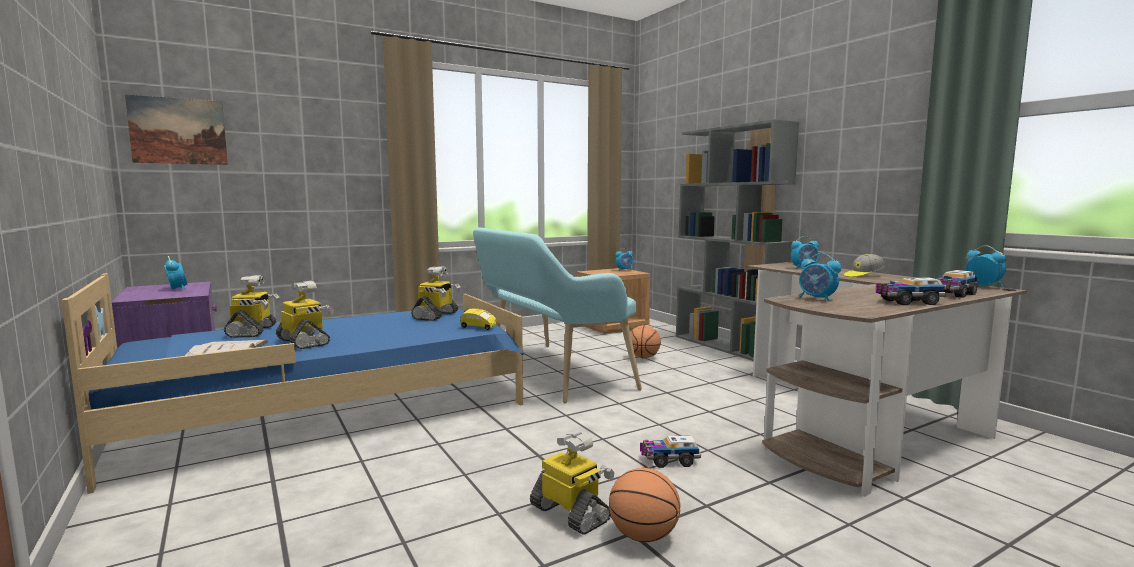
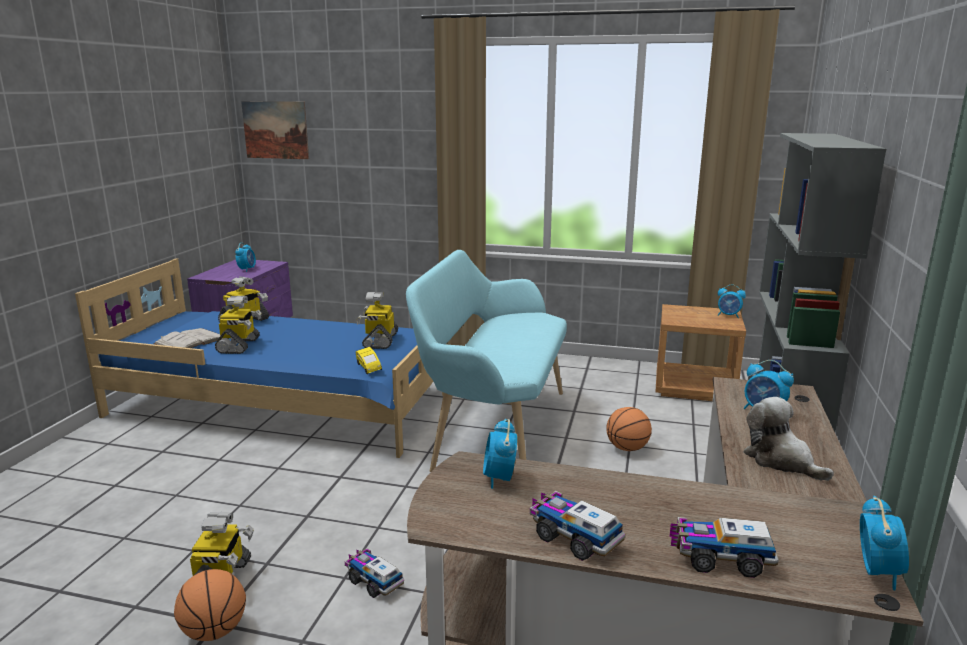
camera: 45 degrees right, 10 degrees up
(436, 316) = (379, 341): toy robot -> toy robot turned 120 degrees clockwise
(863, 275) = (781, 460): cap -> plush toy

